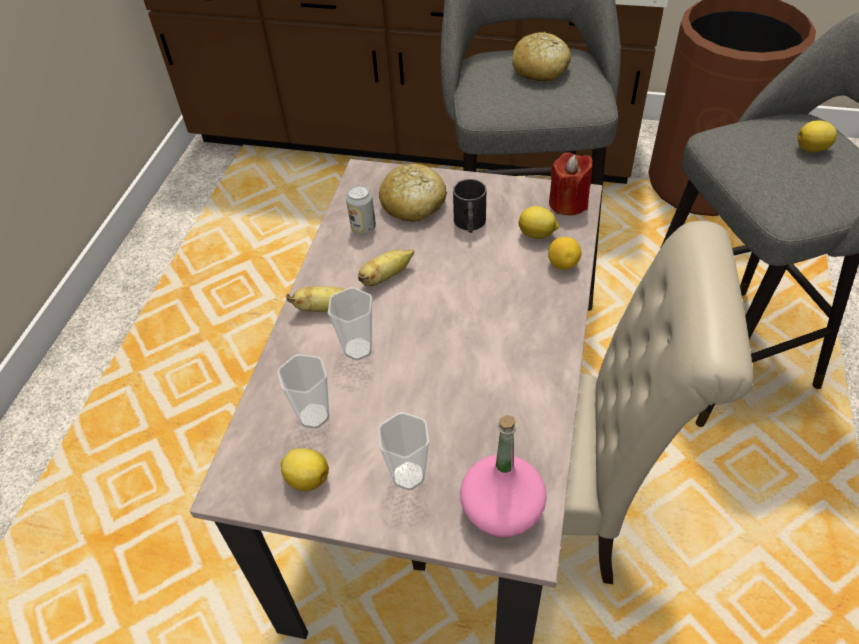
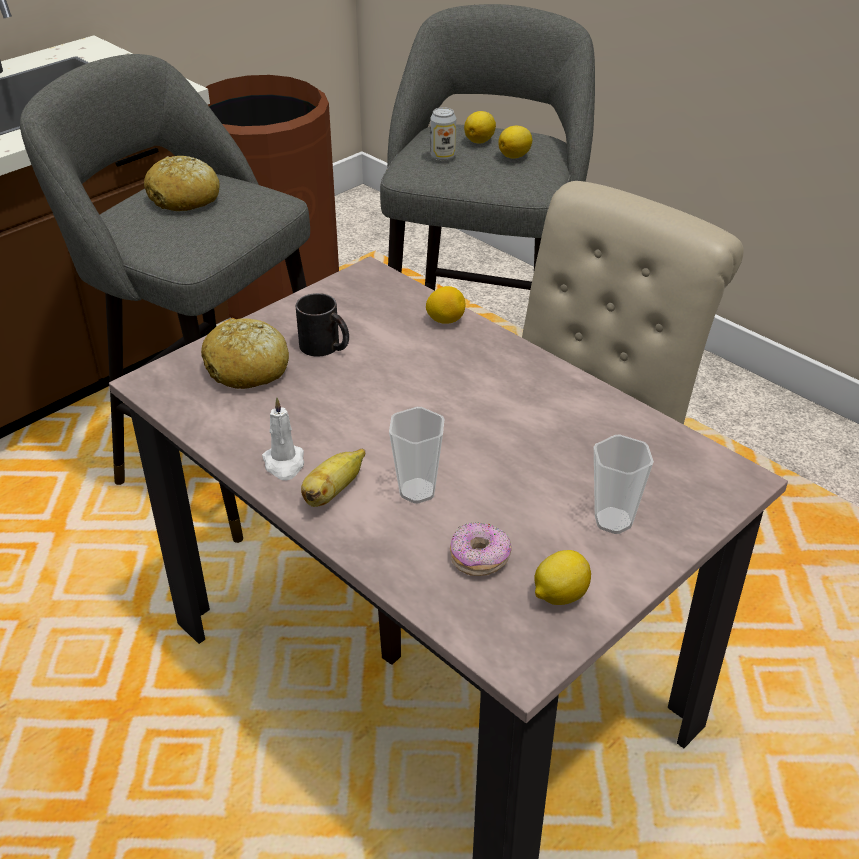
camera: 60 degrees left, 10 degrees down
(314, 416) = (479, 559): cup -> donut
(335, 272) = (284, 464): none -> white candle
(363, 228) = (239, 417): can -> can (443, 156)
(386, 277) = (334, 431): banana -> none
(501, 508) = (694, 478): pink bottle -> none
(537, 234) = (390, 316): lemon -> lemon (515, 156)
(568, 203) = (371, 282): red candle -> none

